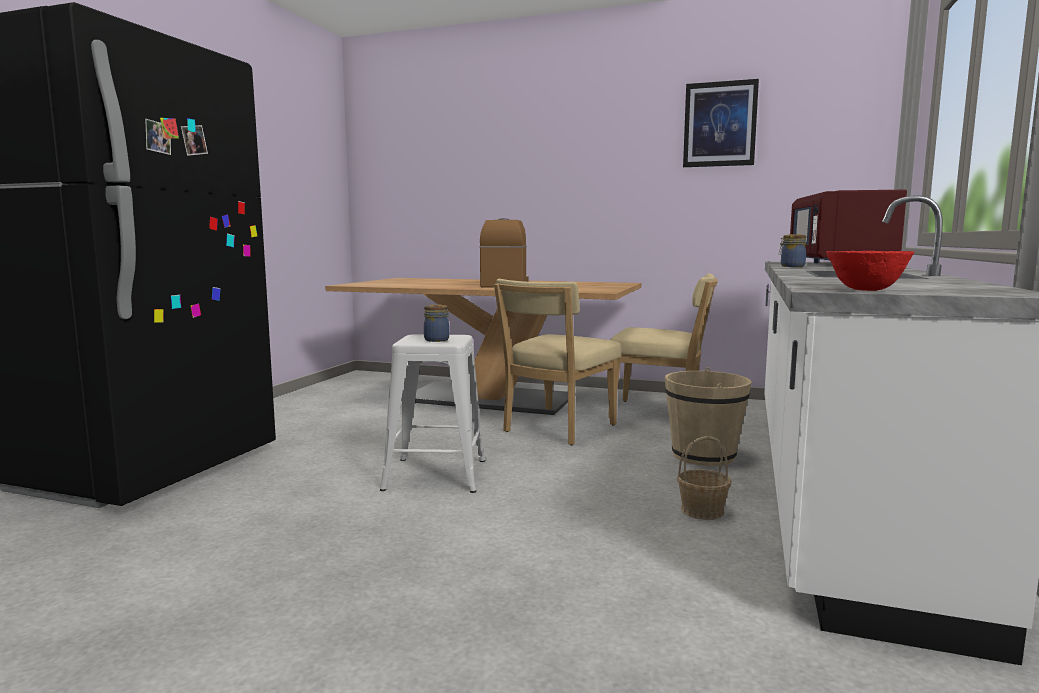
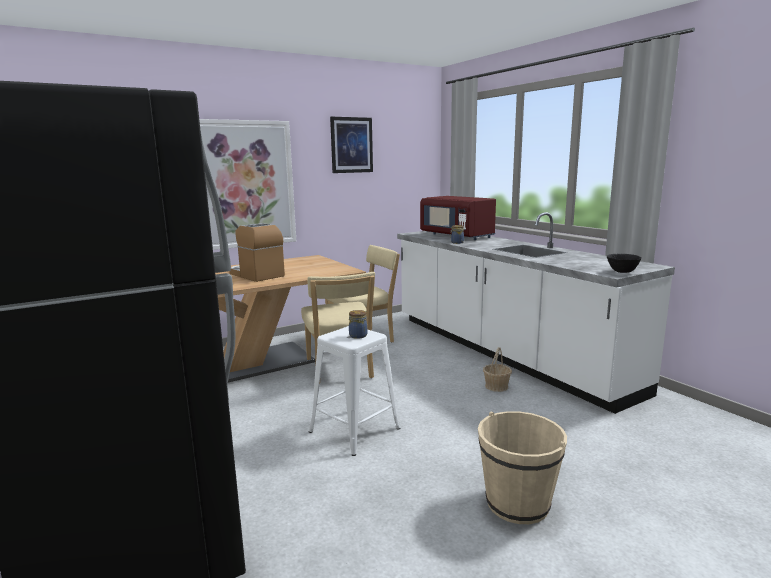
camera: 50 degrees left, 5 degrees up
(560, 182) = (247, 184): none -> picture
(703, 455) = (436, 358): beige bucket -> beige bucket (517, 503)
(865, 290) = (622, 272): red bowl -> black bowl

